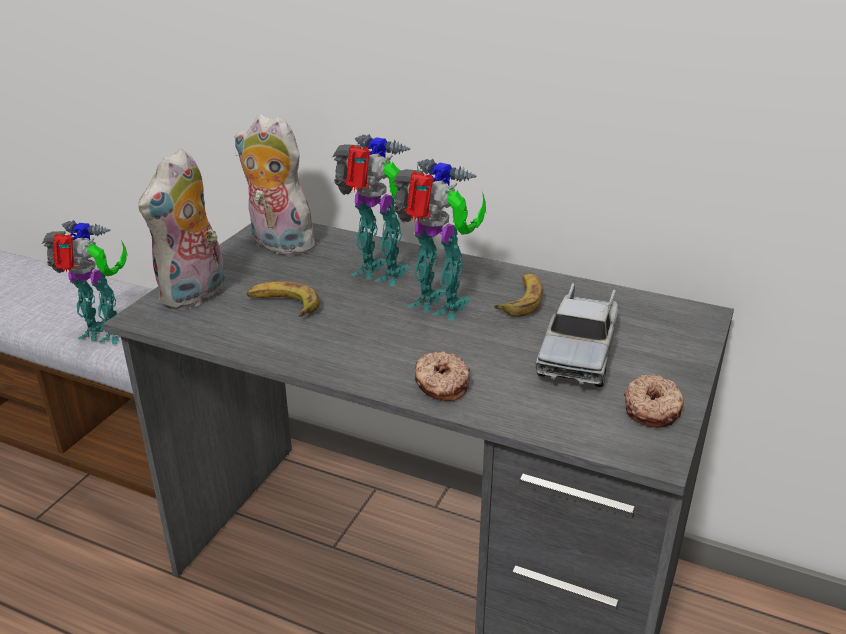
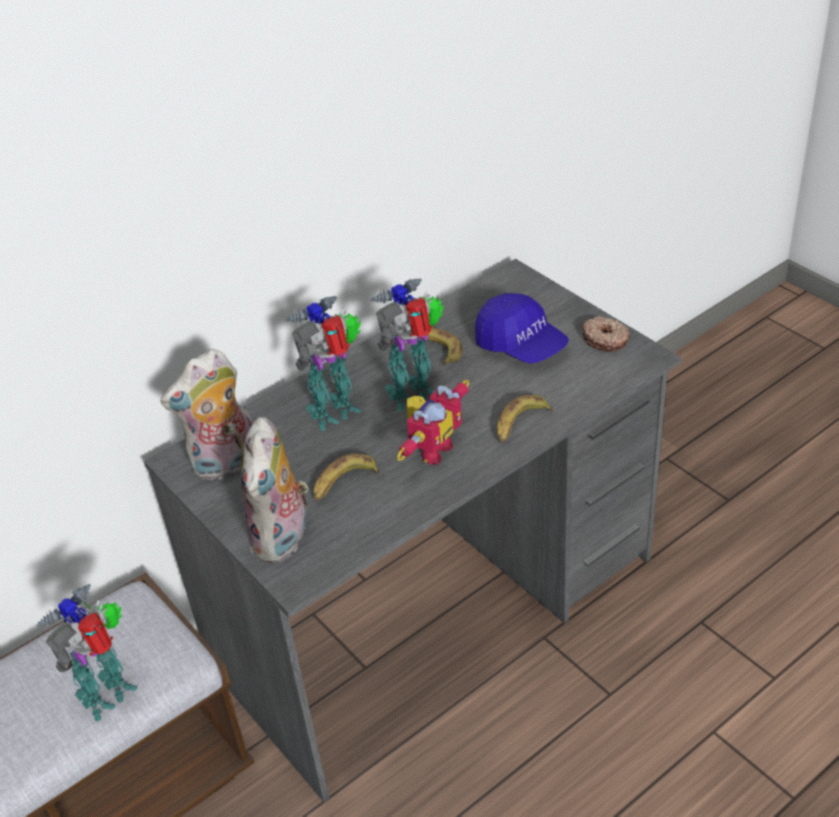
camera: 60 degrees left, 10 degrees up
(195, 296) = (284, 539): plush toy -> plush toy turned 45 degrees clockwise
(362, 338) = (430, 449): none -> toy robot
(441, 384) = (520, 424): donut -> banana
(579, 351) = (521, 345): toy truck -> blue cap

